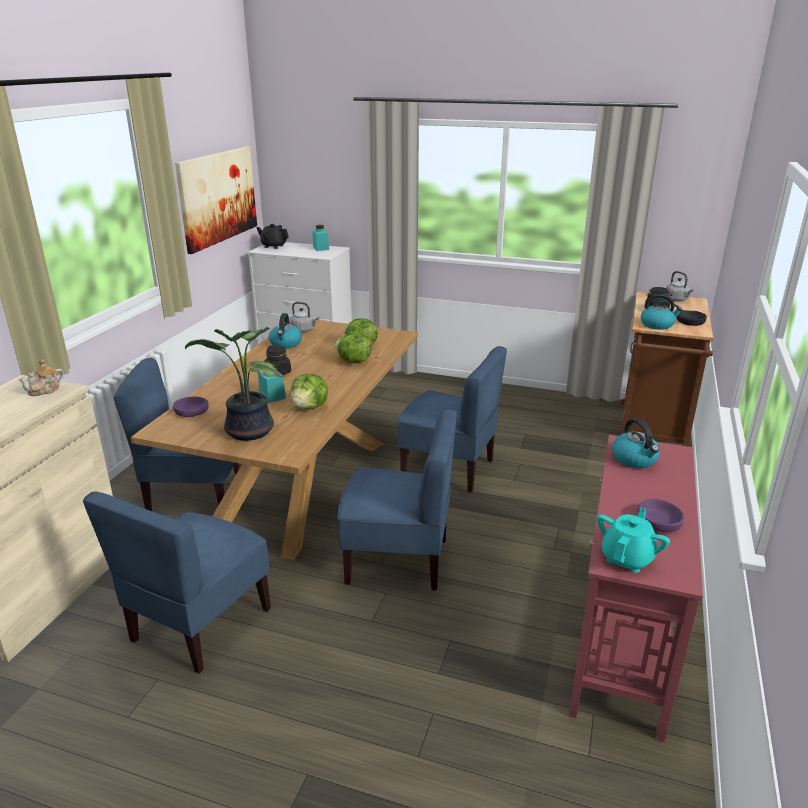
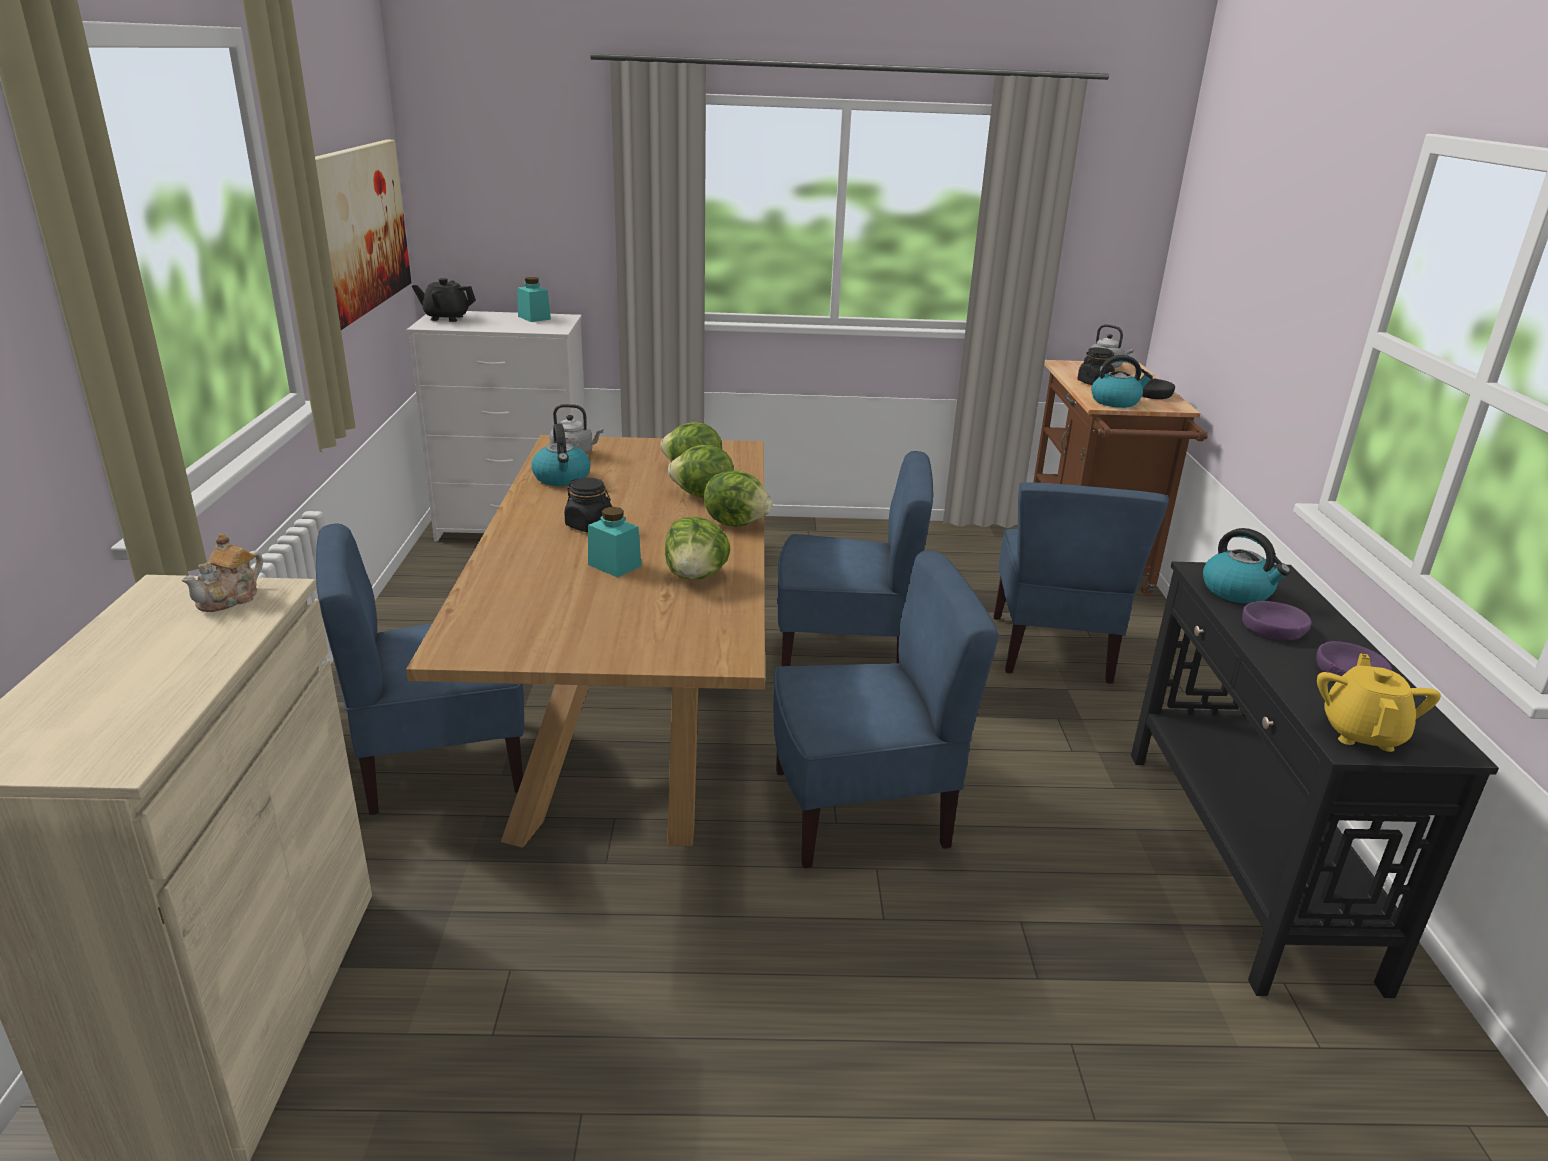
camera: 20 degrees left, 0 degrees up
(191, 411) = (488, 608): purple bowl -> purple bowl (1273, 629)
(200, 624) = (597, 994): blue chair -> blue chair (1053, 650)
(247, 432) = (622, 631): potted plant -> none
(358, 379) = (736, 522): none -> lettuce
(621, 637) = (1243, 861): red console table -> black console table
(627, 558) = (1362, 733): turquoise teapot -> yellow teapot

